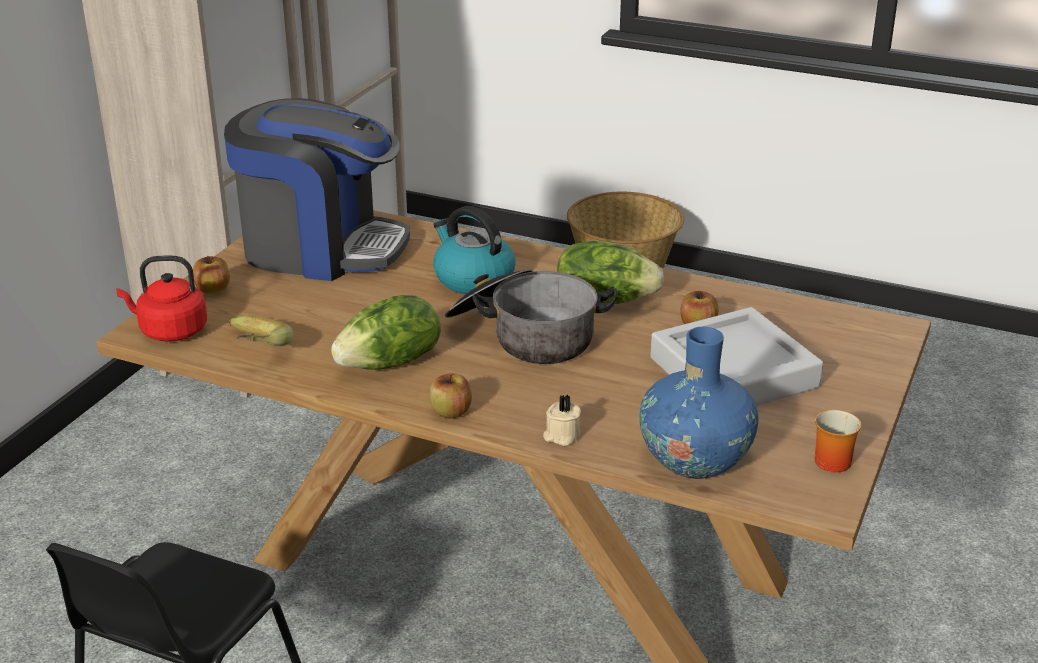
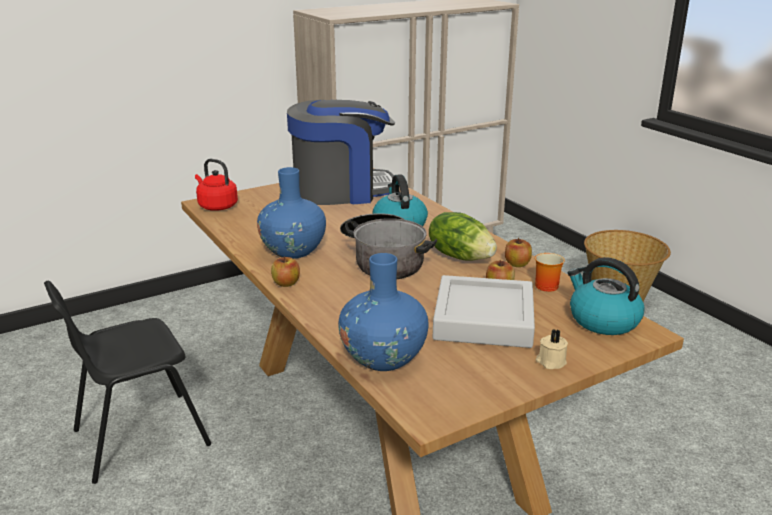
camera: 35 degrees right, 5 degrees down
(213, 290) = (263, 194): apple -> apple (517, 264)
(252, 352) = (237, 225): banana -> none
(321, 248) = (342, 190): coffee machine -> coffee machine turned 60 degrees counterclockwise
(391, 363) = (293, 251): lettuce -> blue vase
(561, 436) = (325, 316): beige candle -> beige candle (550, 362)
(829, 459) = (474, 392): mug -> mug (547, 285)
(842, 328) = (602, 320): none -> kettle

